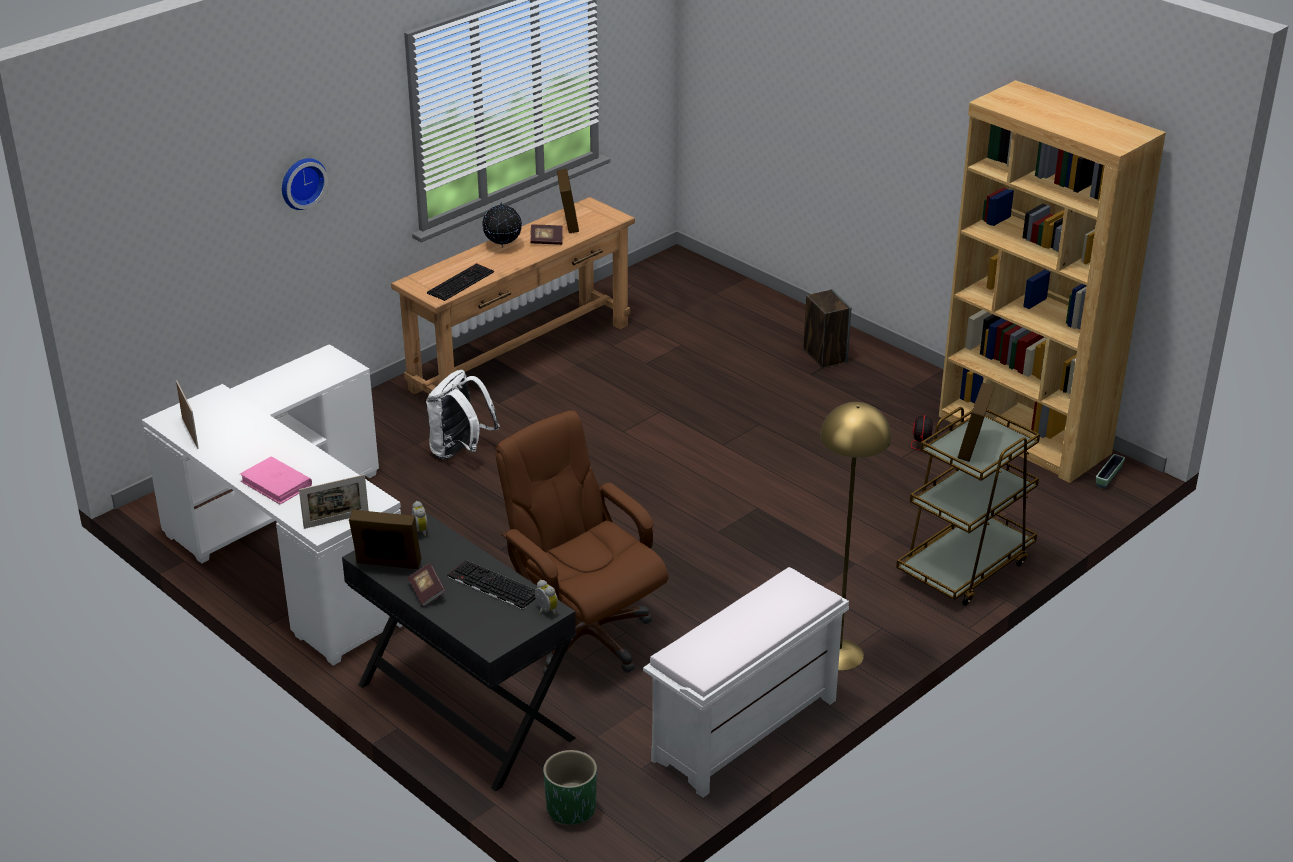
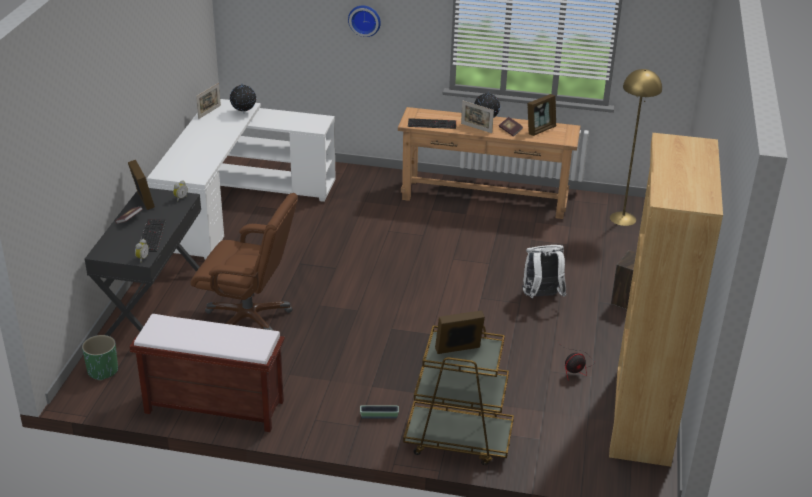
camera: 55 degrees right, 0 degrees up
(234, 406) = (244, 113): none -> globe
(276, 484) = (188, 148): pink book -> none
(336, 521) = (172, 174): picture frame -> picture frame (476, 128)
(460, 451) = (373, 216): white backpack -> white backpack (541, 297)
(584, 636) = (249, 319): brown office chair -> brown office chair turned 90 degrees clockwise
(744, 732) = (213, 407): white bench -> brown bench
(839, 654) = (316, 418): yellow floor lamp -> yellow floor lamp (623, 218)
(1109, 477) = (639, 474): planter -> planter (379, 416)

